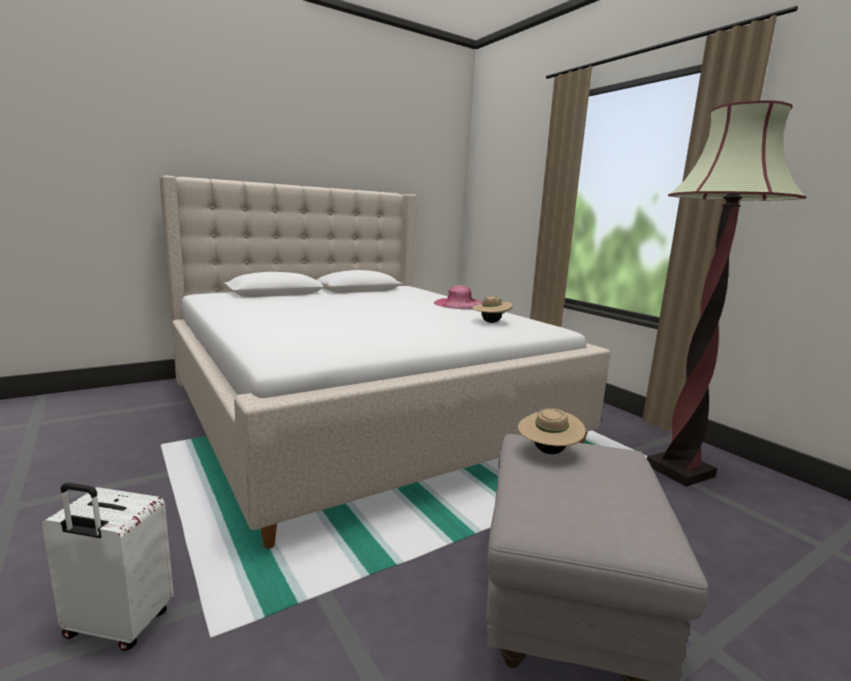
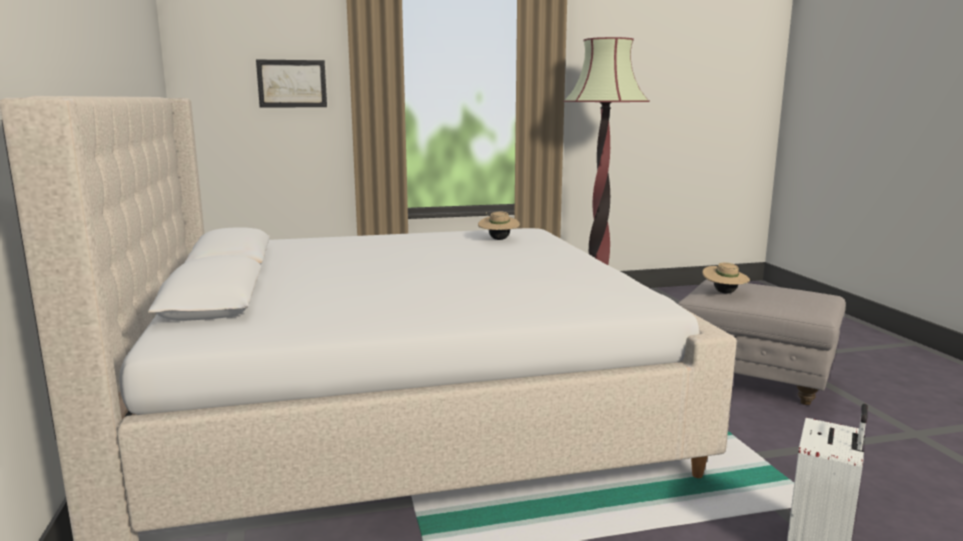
camera: 70 degrees left, 0 degrees up
(459, 304) = (395, 237): pink hat -> none
(520, 188) = (292, 83): none -> picture

